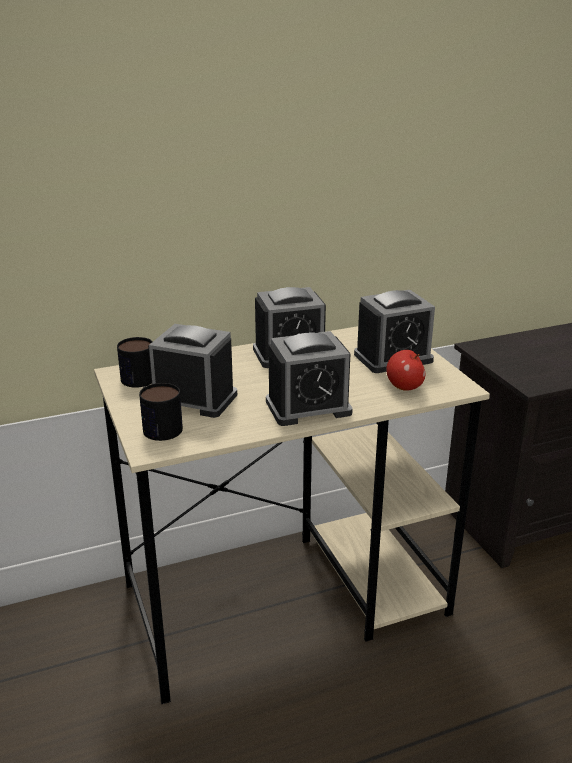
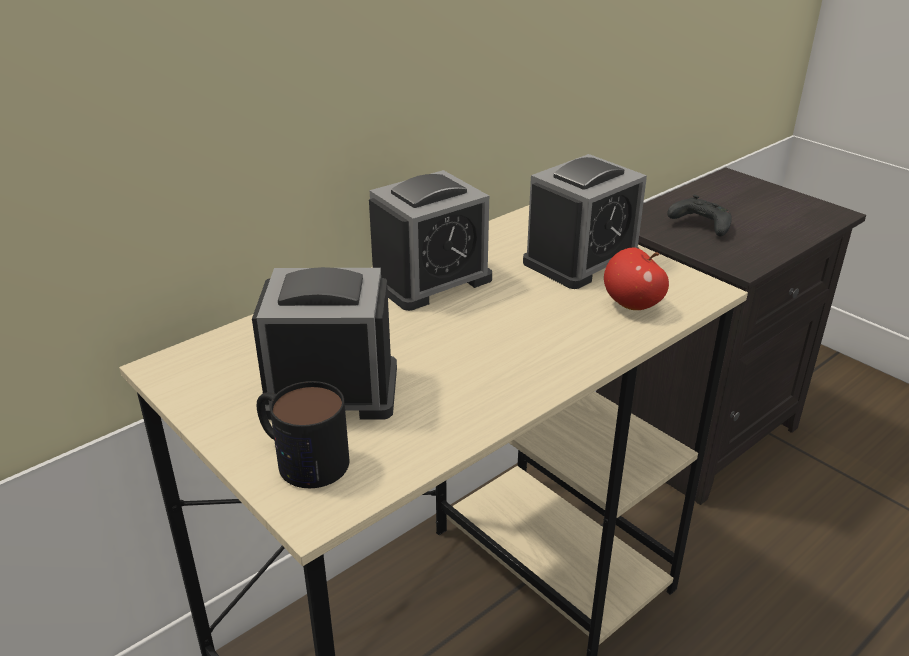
camera: 20 degrees left, 5 degrees up
(134, 376) = (201, 366): mug -> none
(308, 407) = (521, 367): alarm clock -> none
(522, 356) = (699, 225): none -> black game controller

